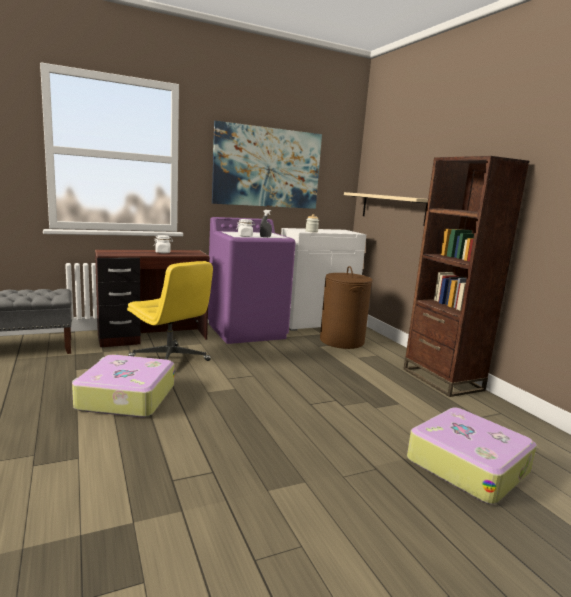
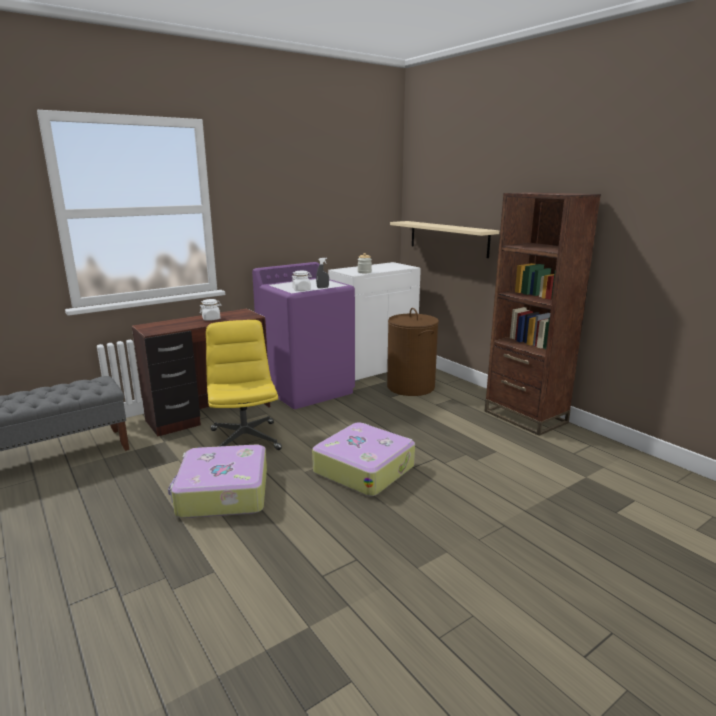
camera: 10 degrees left, 5 degrees up
(170, 359) = (244, 439): yellow office chair -> yellow office chair turned 135 degrees counterclockwise
(267, 167) = (307, 204): picture -> none
(467, 465) = (581, 505): suitcase -> suitcase (364, 469)

